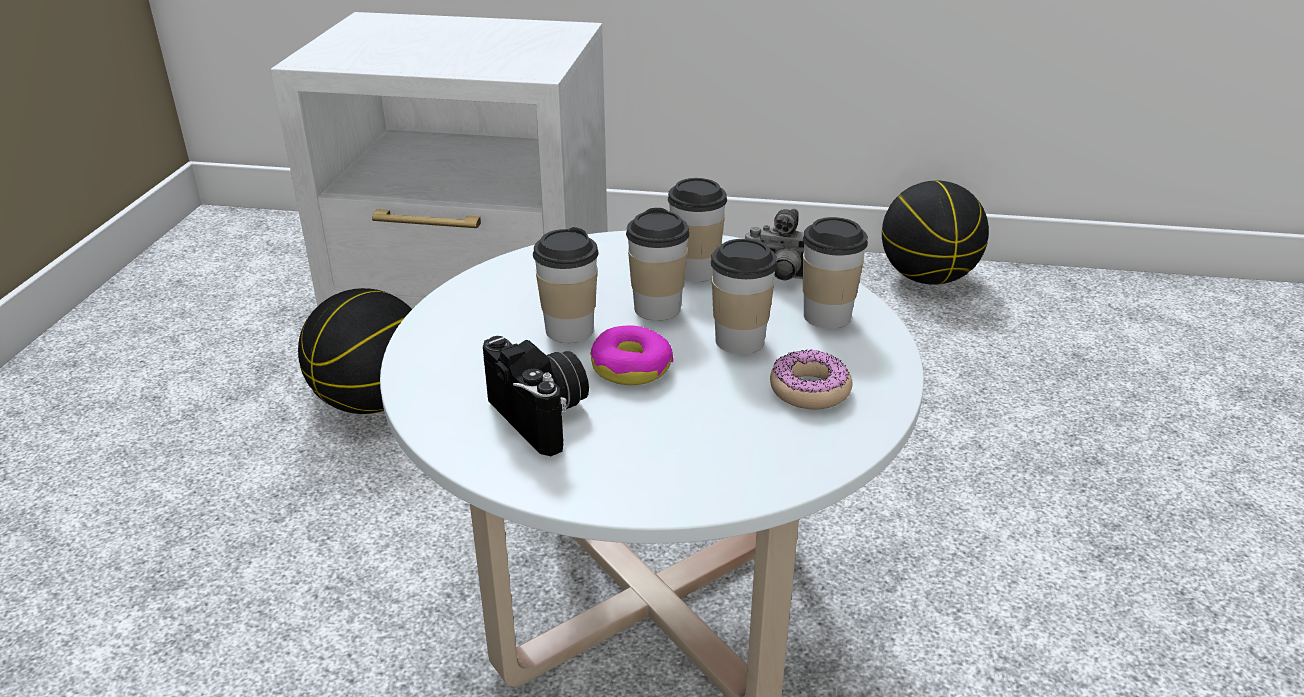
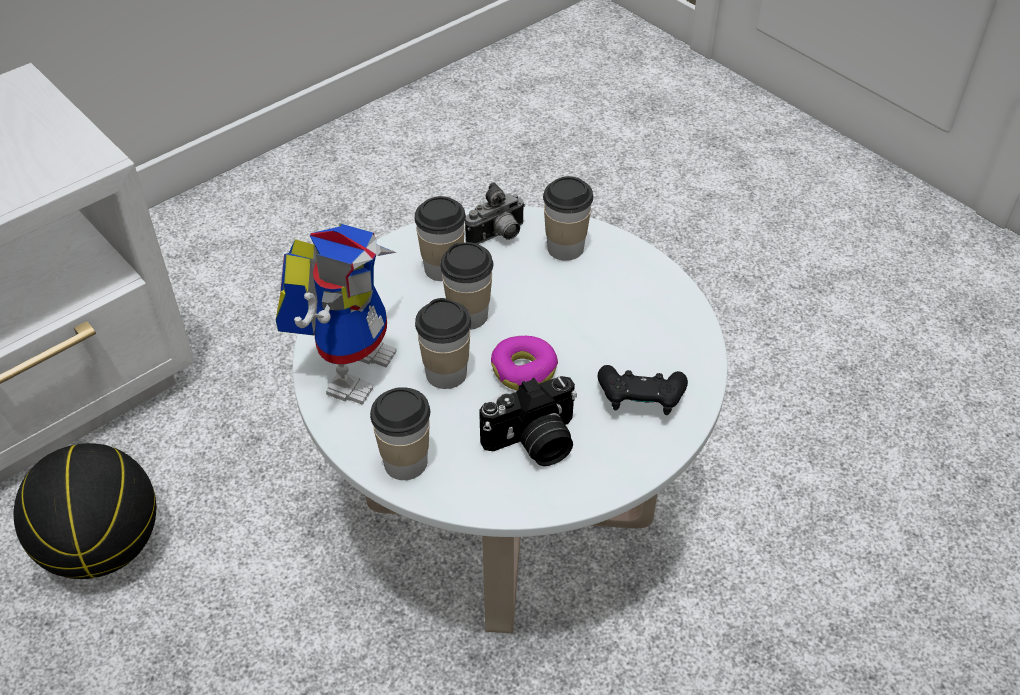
camera: 50 degrees left, 15 degrees up
(519, 284) = (352, 364): none -> toy robot
(544, 415) = (534, 443): camera -> camera turned 150 degrees clockwise
(688, 454) = (640, 400): none -> black game controller
(739, 341) = (549, 303): cup -> cup (405, 462)
(809, 390) = (631, 308): donut -> none
(927, 277) = (367, 136): basketball -> none

